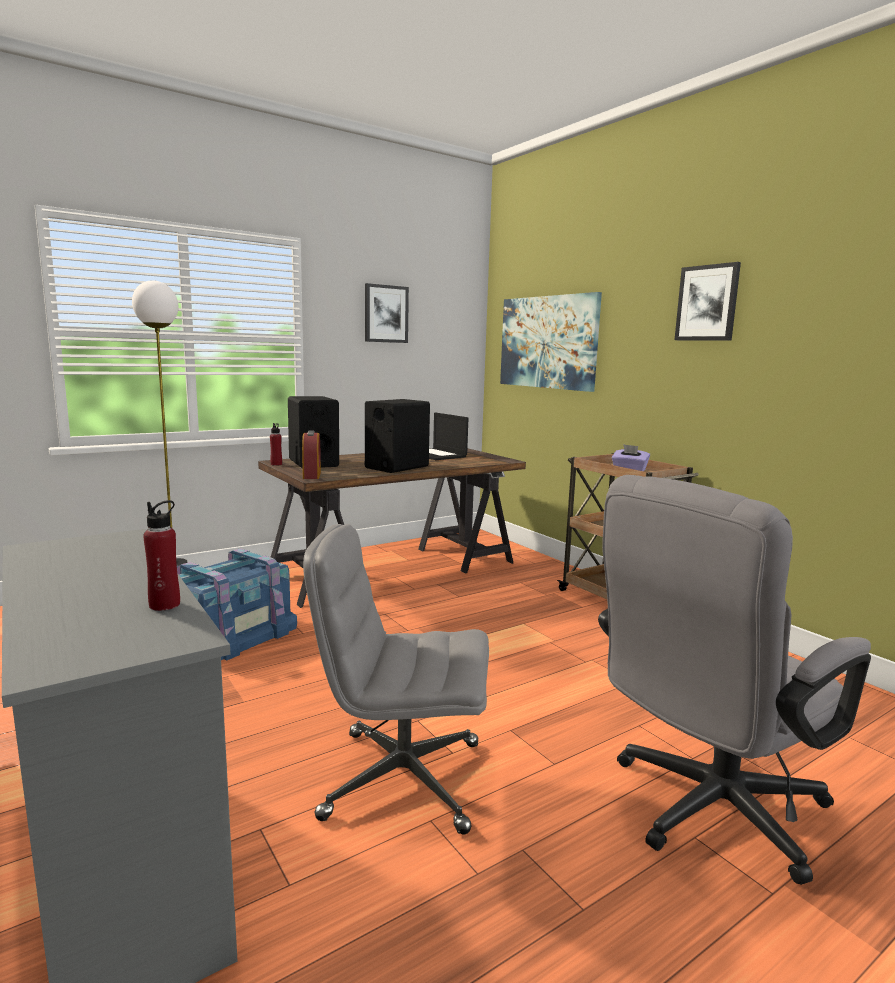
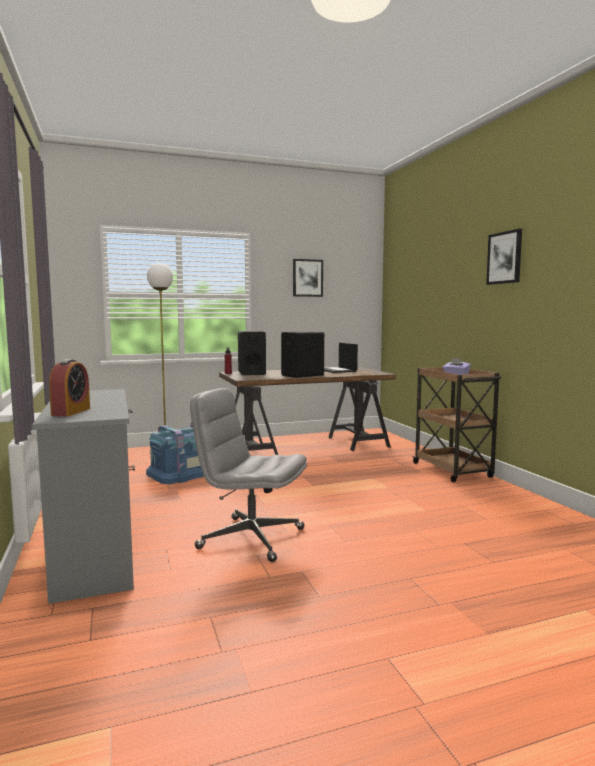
camera: 15 degrees right, 5 degrees down
(165, 605) = (112, 408): red bottle -> none
(312, 475) = (244, 378): alarm clock -> alarm clock (71, 412)
(548, 342) = (416, 292): picture -> none
(705, 811) = (426, 569): grey office chair -> none

